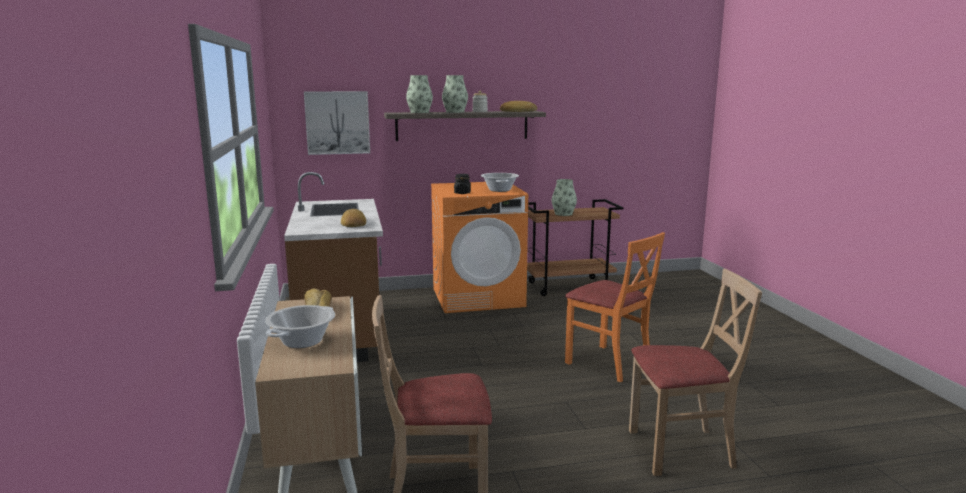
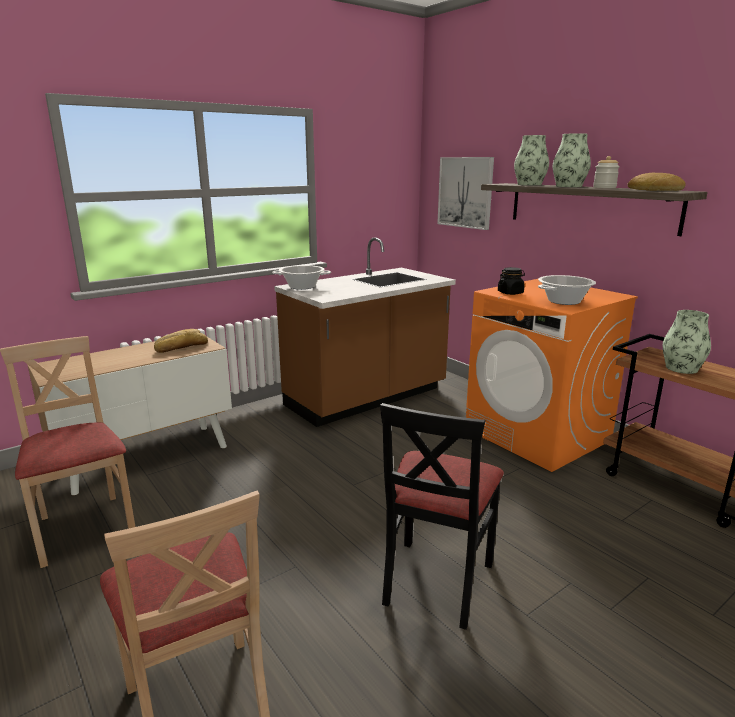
camera: 65 degrees right, 5 degrees up
(302, 341) = (108, 358): cooking pot -> cooking pot (302, 287)
(353, 223) = (339, 291): bread -> none
(608, 363) = (436, 581): orange chair -> black chair

